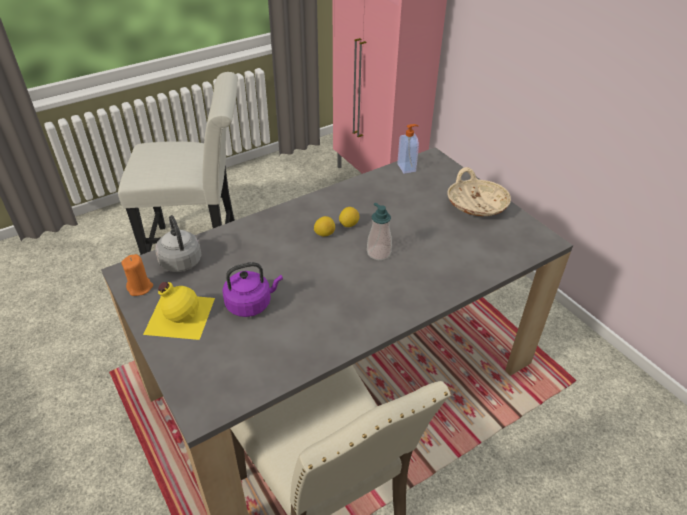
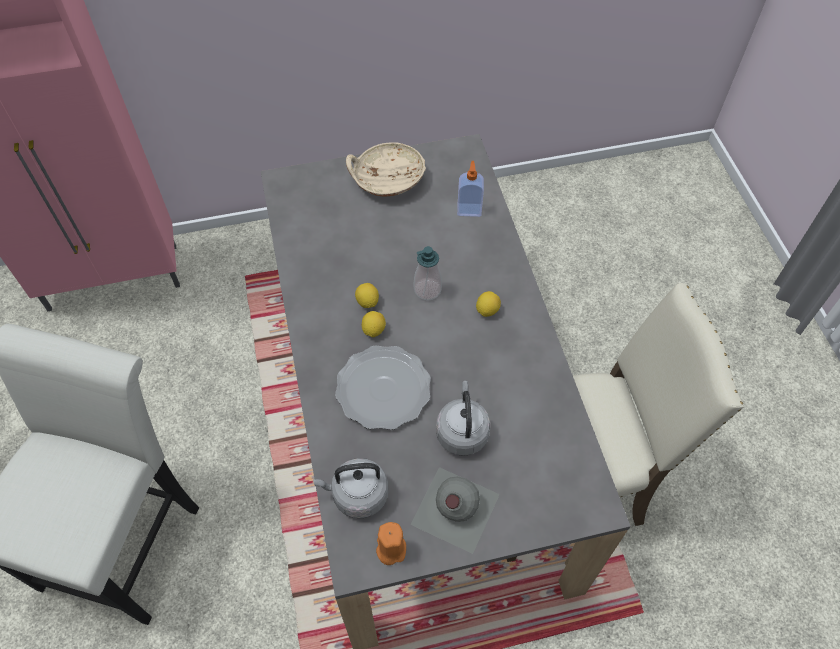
camera: 70 degrees left, 15 degrees up
(179, 314) = (453, 509): yellow bottle -> grey bottle
(251, 304) = (462, 431): purple kettle -> grey kettle
(273, 251) = (382, 389): none -> plate
(378, 293) = (487, 310): none -> lemon
(407, 167) = (288, 212): soap dispenser -> soap dispenser (469, 209)

